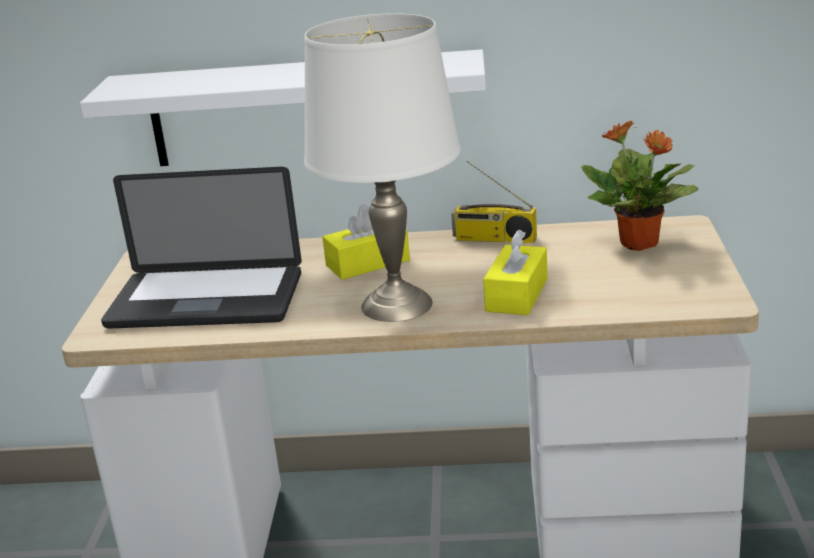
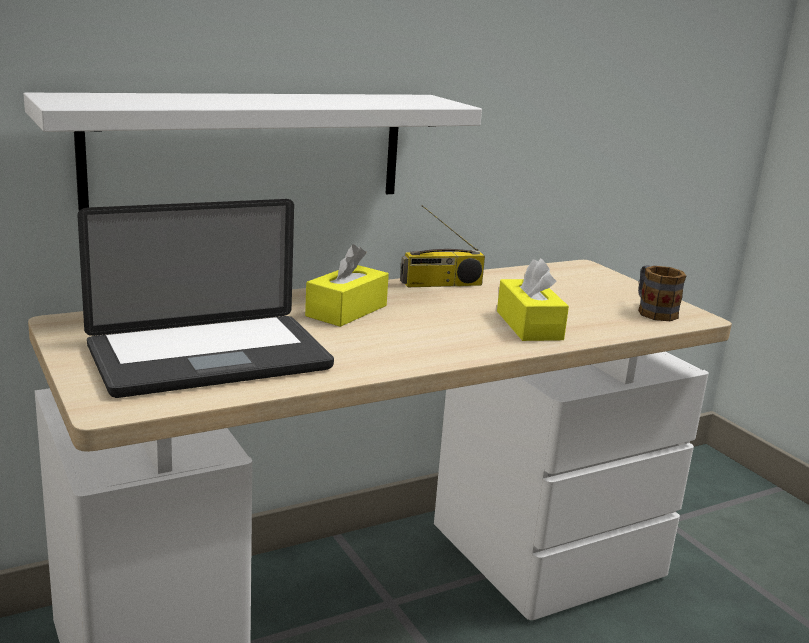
camera: 35 degrees left, 5 degrees down
(396, 304) = (429, 342): white table lamp -> none
(640, 244) = (570, 281): potted plant -> none
(680, 289) = (653, 311): none -> mug

